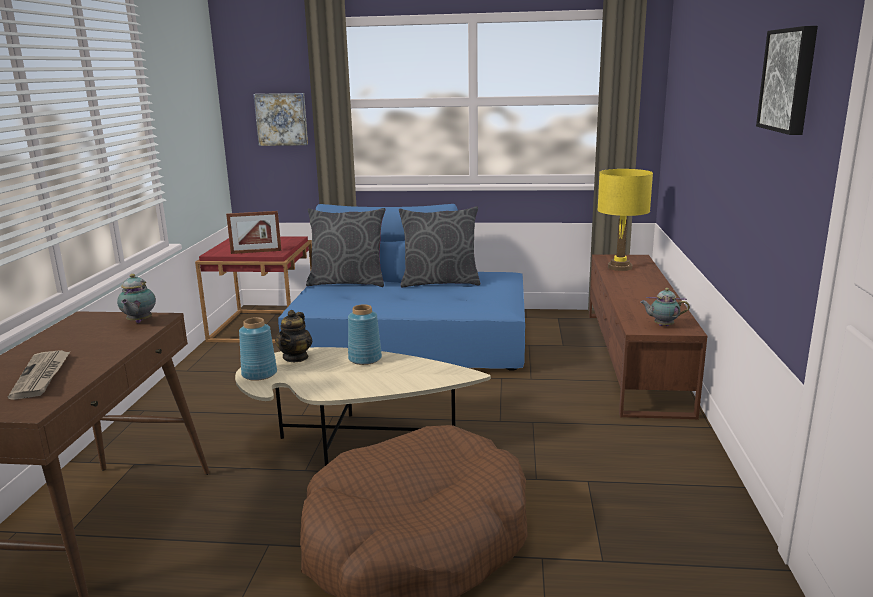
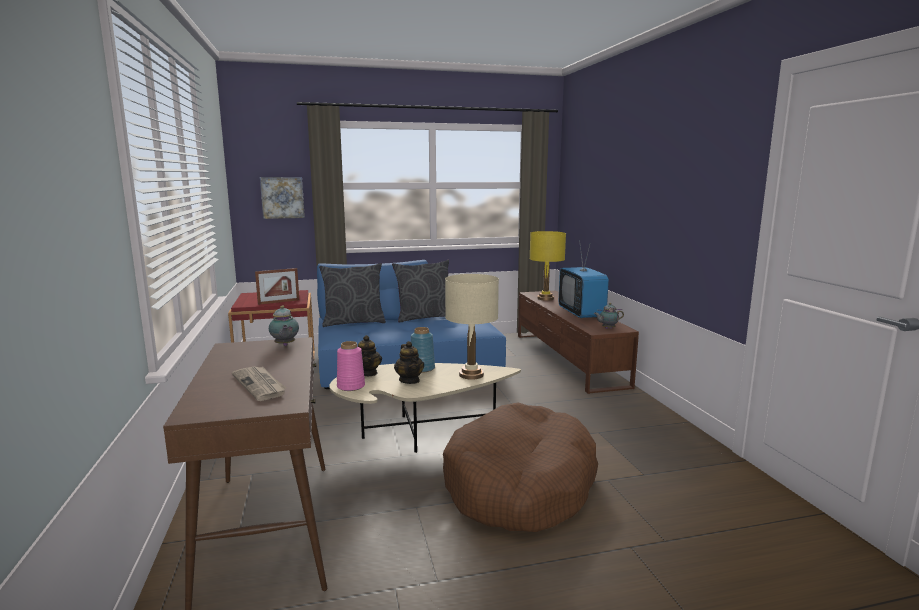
camera: 20 degrees left, 5 degrees down
(259, 374) = (351, 386): blue vase -> pink vase
(333, 374) = (409, 380): none -> teapot
(416, 376) = (471, 375): none -> beige table lamp
(648, 296) = (581, 313): none -> television
(790, 80) = (706, 164): picture -> none

